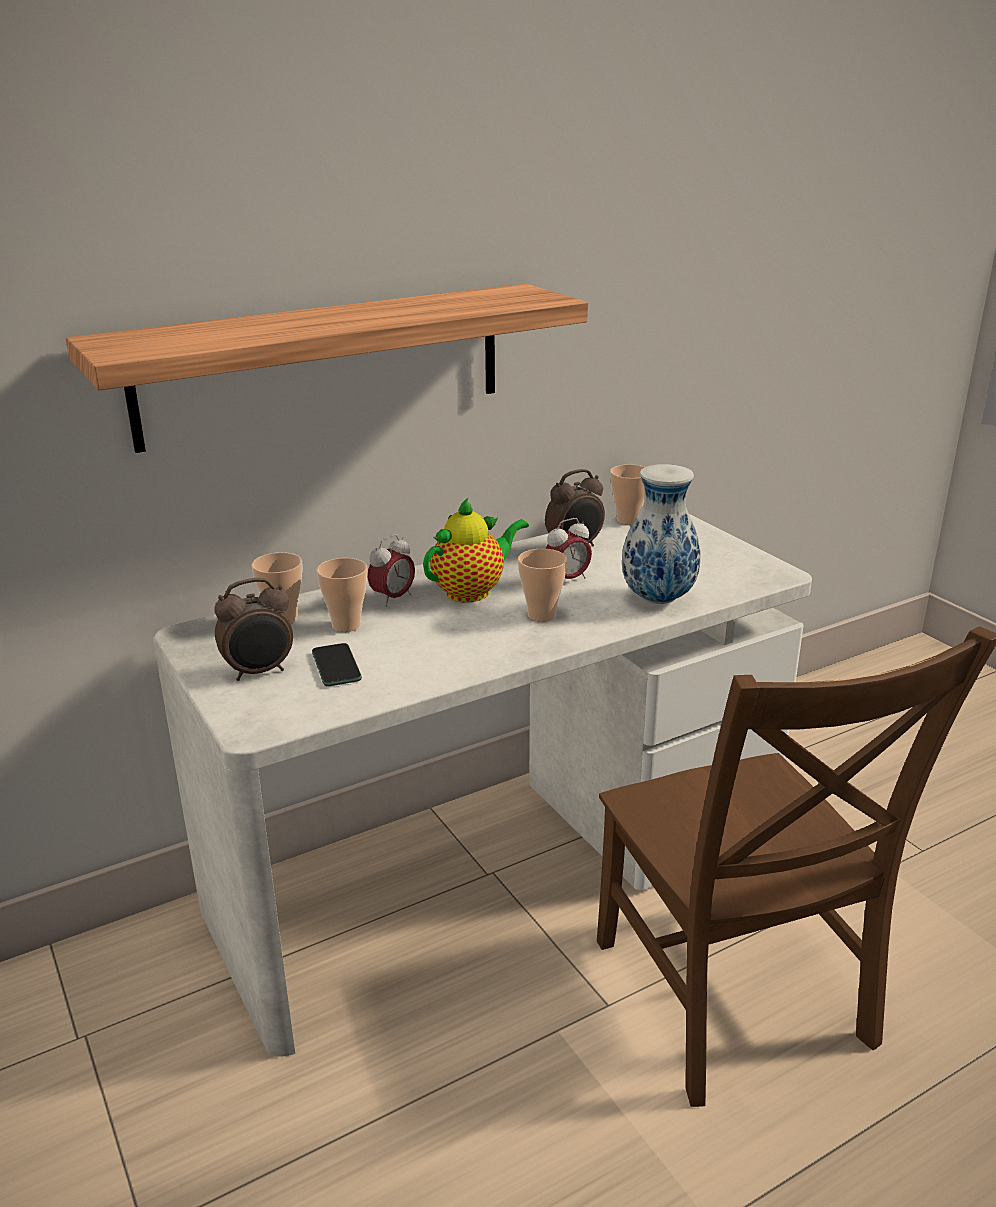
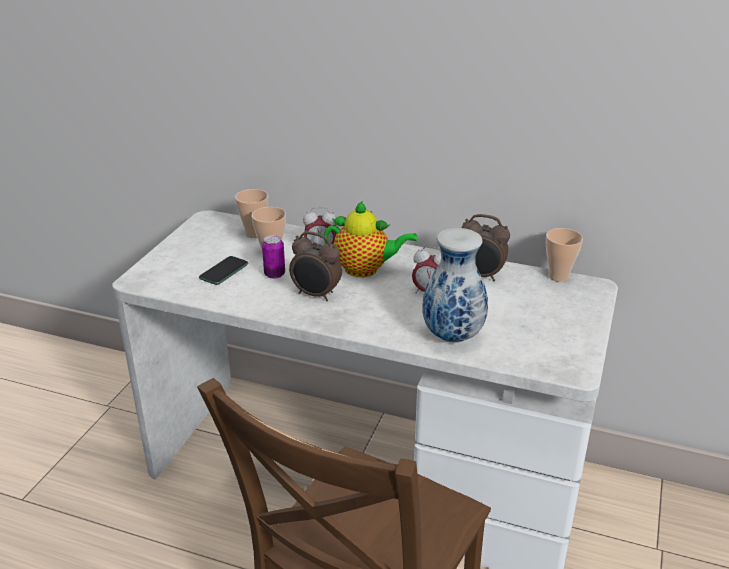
camera: 50 degrees right, 5 degrees up
(259, 672) = (192, 255): alarm clock -> alarm clock (316, 295)
(323, 364) = (322, 77): shelf -> none
(397, 640) = (274, 274): none -> can
(541, 615) = (367, 304): cup -> none

